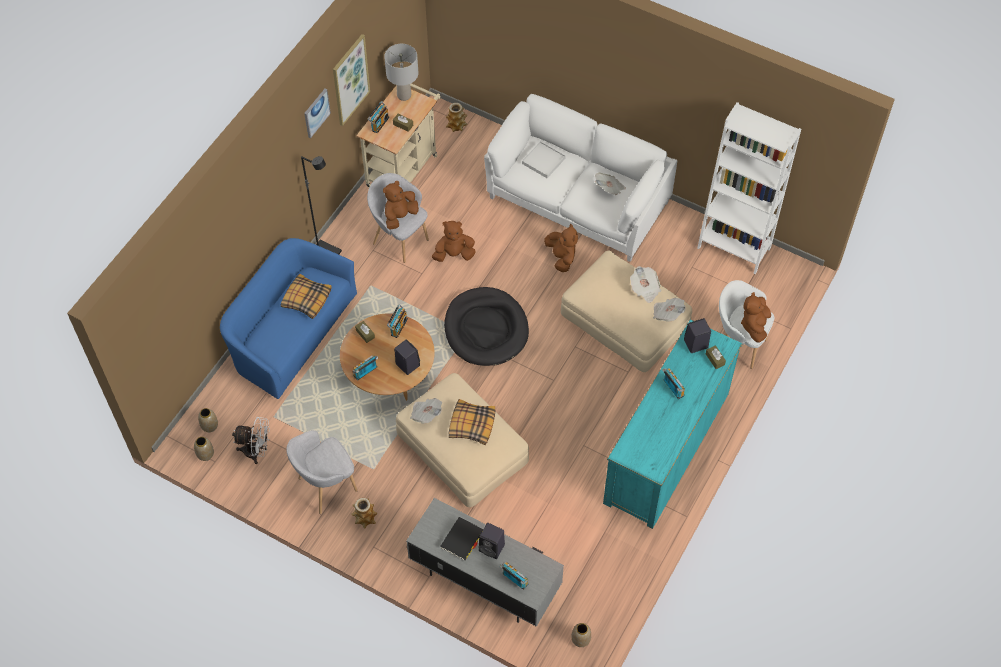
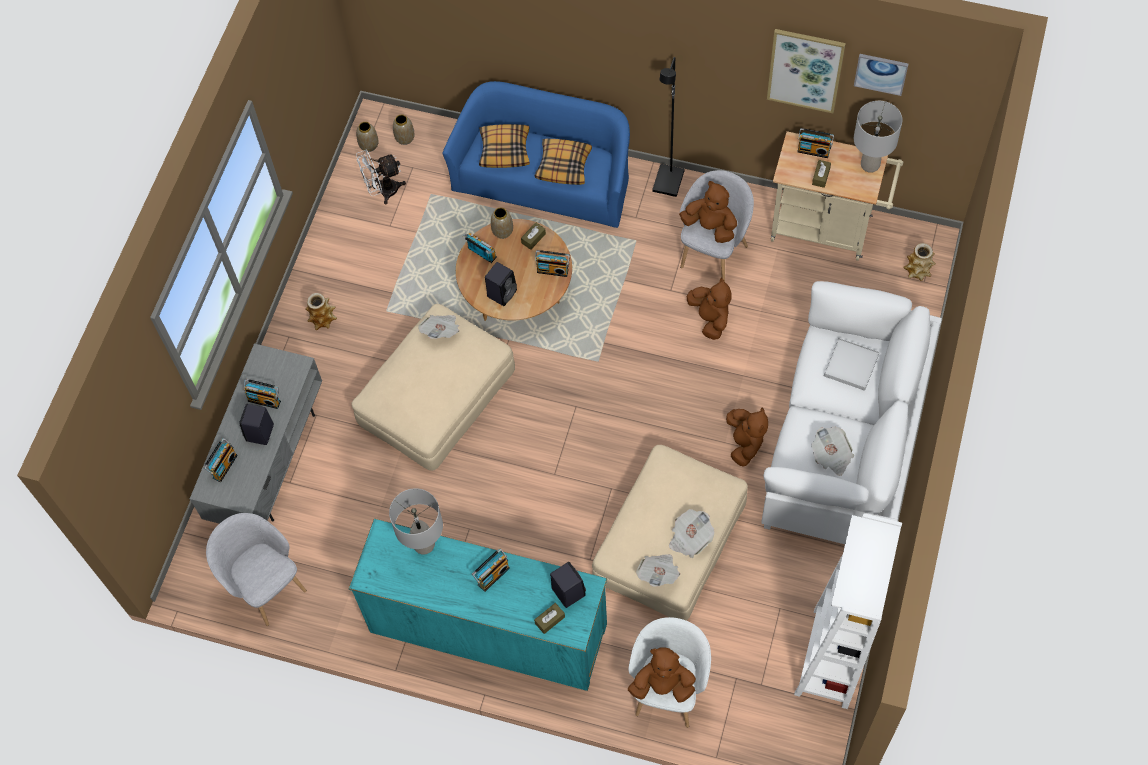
camera: 80 degrees right, 5 degrees up
(256, 451) = (383, 191): white fan -> white fan turned 75 degrees clockwise
(316, 112) = (729, 45): picture -> picture (881, 73)
(326, 486) = (354, 270): grey armchair -> grey armchair (266, 587)
(462, 539) = (265, 399): black book -> radio
(471, 425) = (436, 382): pillow -> pillow (505, 150)
(486, 329) = (608, 381): black dog bed -> none
(561, 257) = (745, 443): brown plush toy -> brown plush toy turned 60 degrees counterclockwise
(581, 639) = (211, 580): vase -> vase (503, 231)
(638, 428) = (424, 545): none -> grey table lamp

